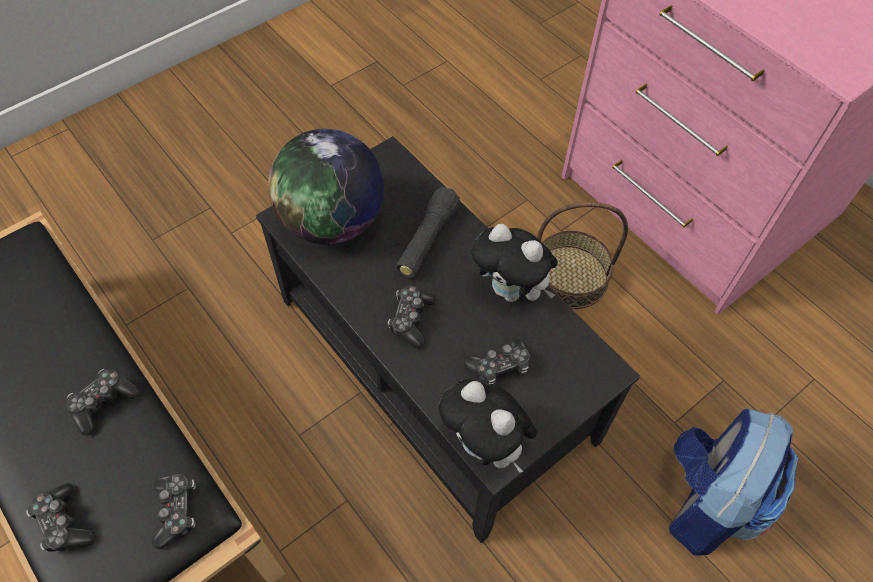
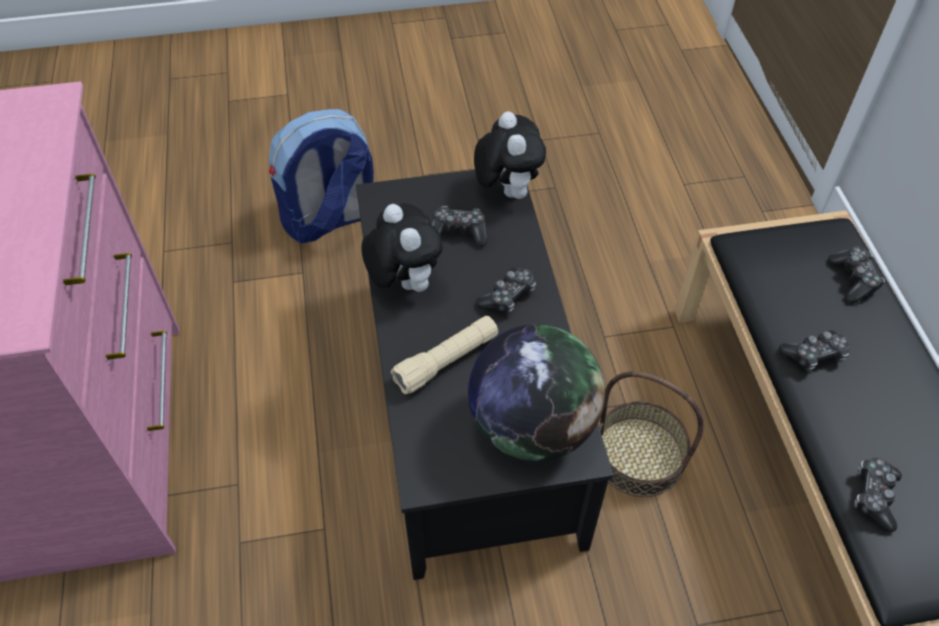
camera: 150 degrees left, 5 degrees down
(177, 511) = (760, 253): game controller -> game controller (874, 496)
(427, 240) = (446, 361): black flashlight -> beige flashlight
(570, 276) = (274, 429): basket -> basket (638, 456)

